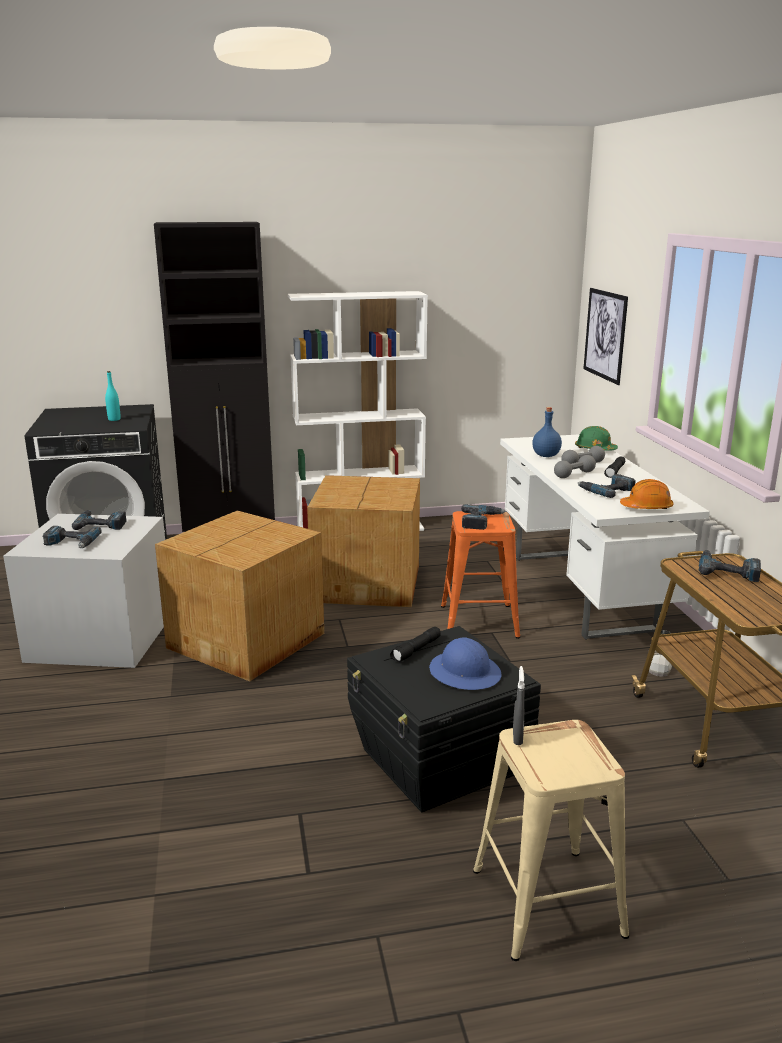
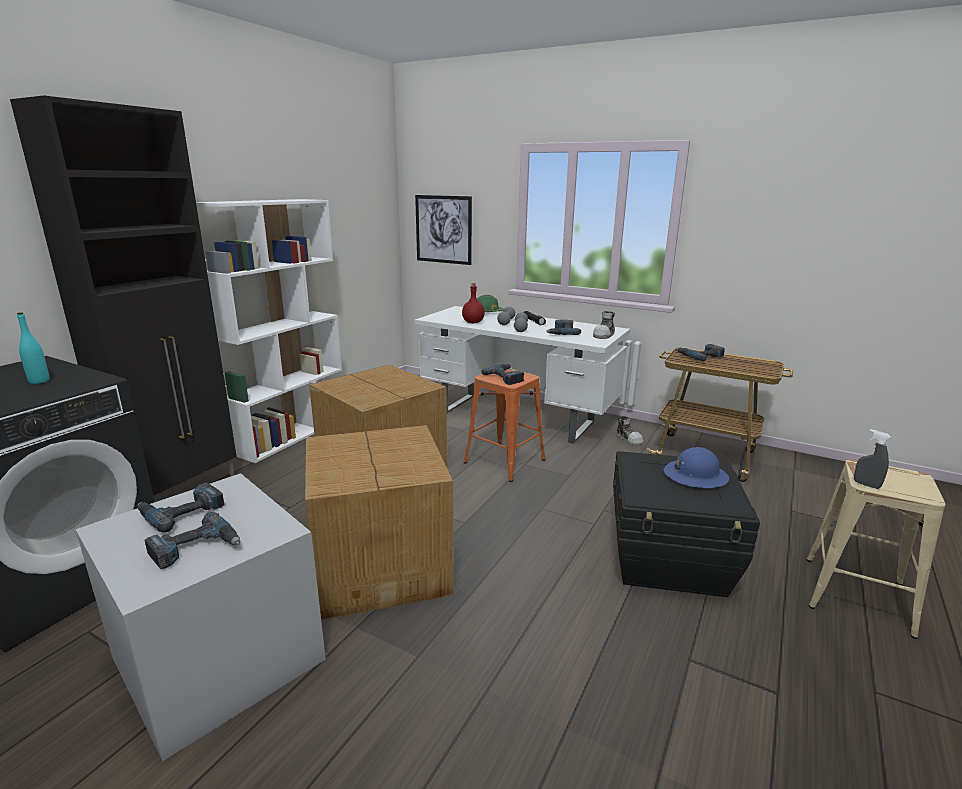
camera: 50 degrees left, 0 degrees up
(416, 650) = (643, 478): black flashlight -> none
(545, 455) = (473, 322): blue bottle -> red bottle
(646, 507) = (604, 335): orange hard hat -> shoe

